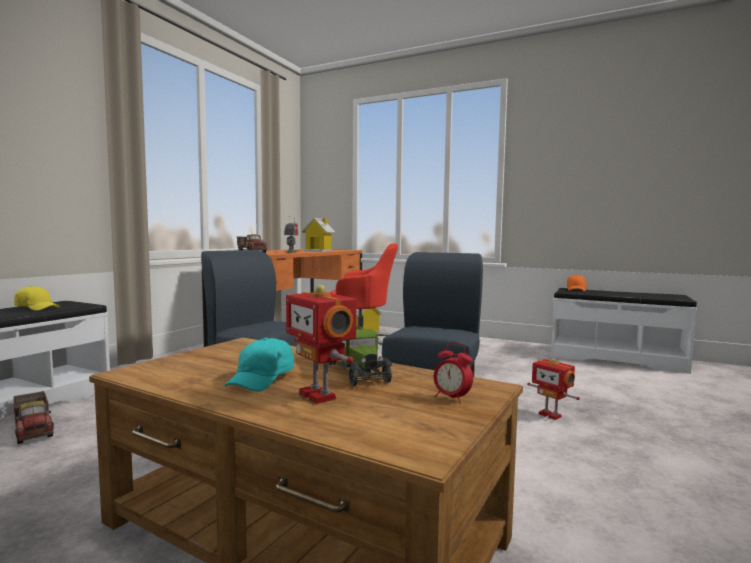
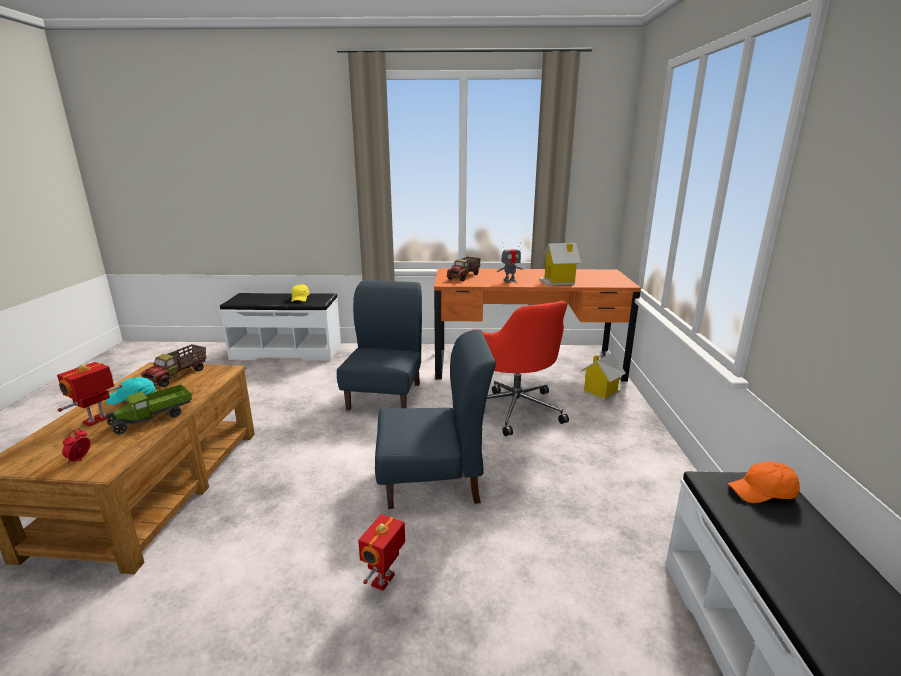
camera: 65 degrees right, 15 degrees up
(34, 430) = (262, 370): toy truck -> toy truck (178, 376)

